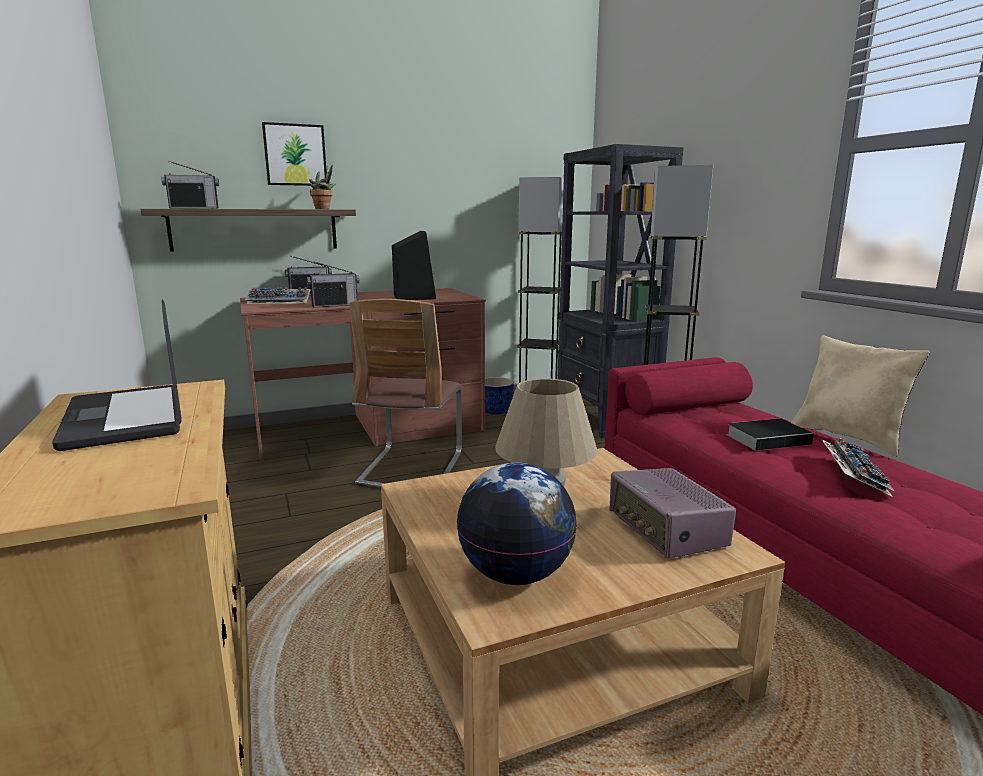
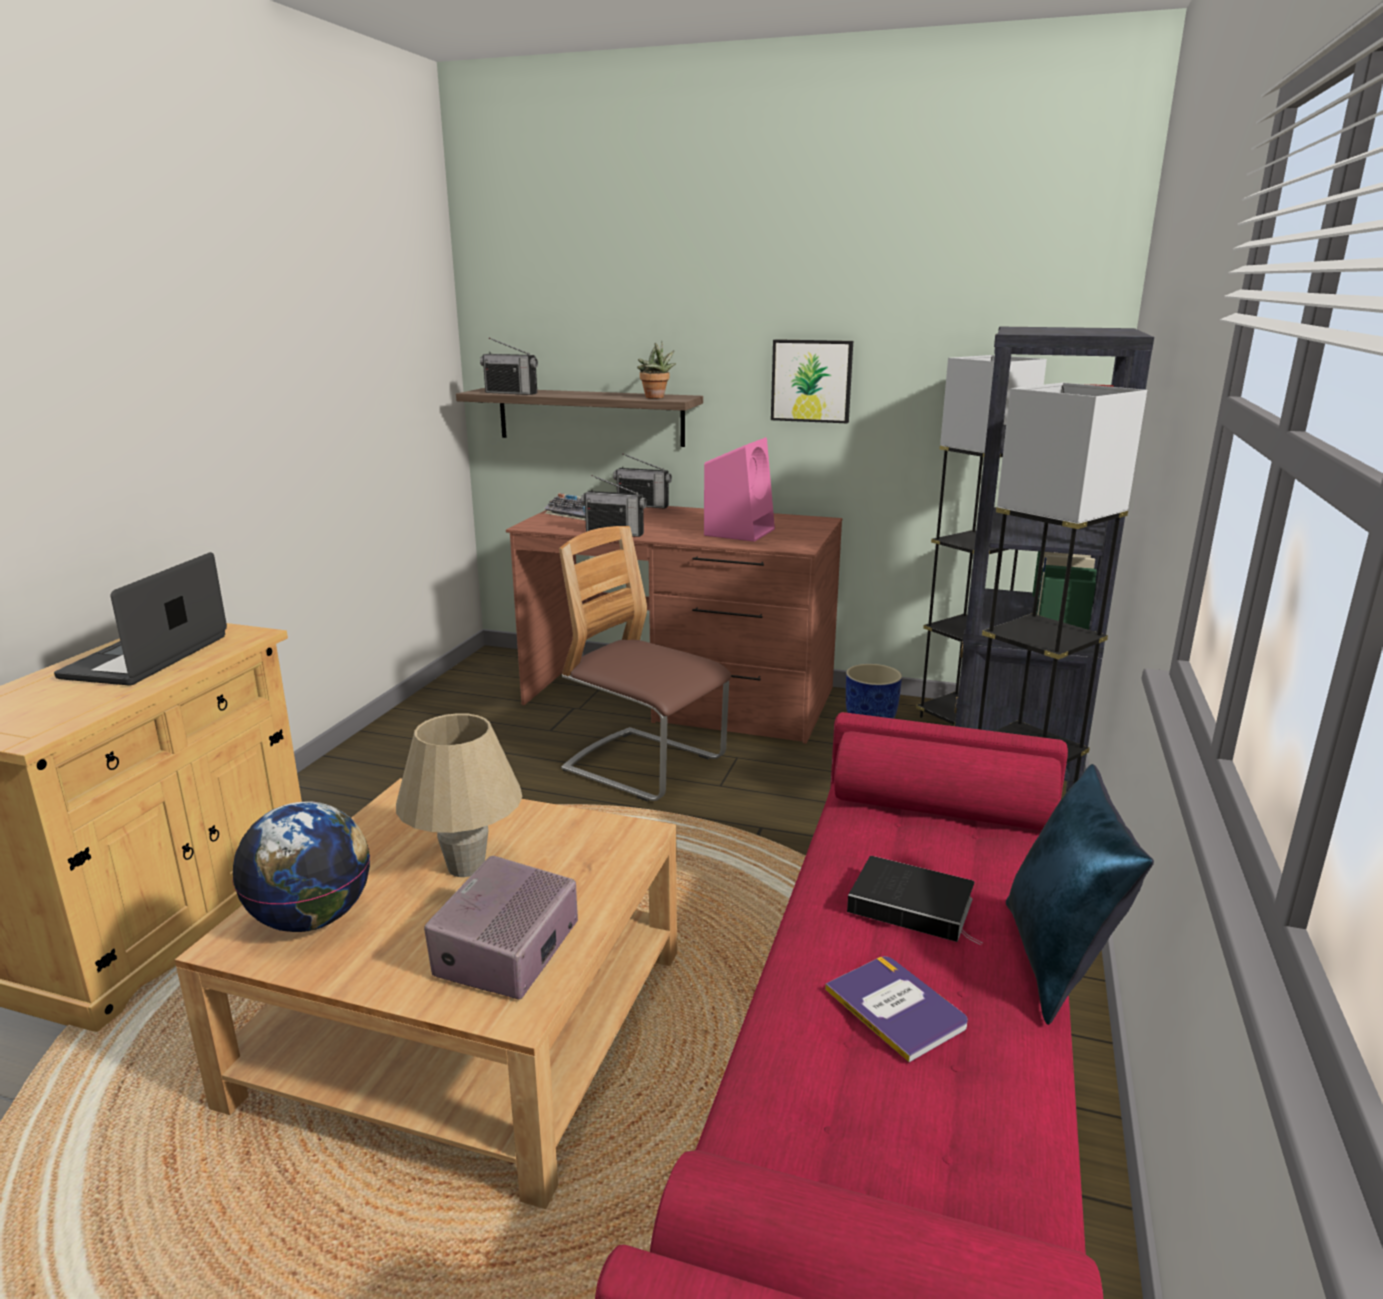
camera: 40 degrees right, 5 degrees up
(295, 155) = (641, 322): picture -> picture (812, 381)
(411, 468) = (644, 766): chair -> chair turned 75 degrees clockwise
(413, 297) = (739, 532): black speaker -> pink speaker
(848, 438) = (1059, 962): beige pillow -> blue pillow
(851, 473) = (896, 1007): keyboard -> book

